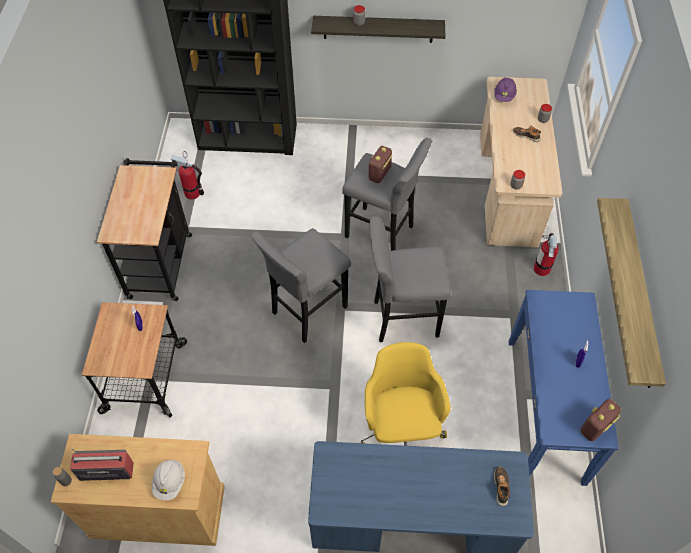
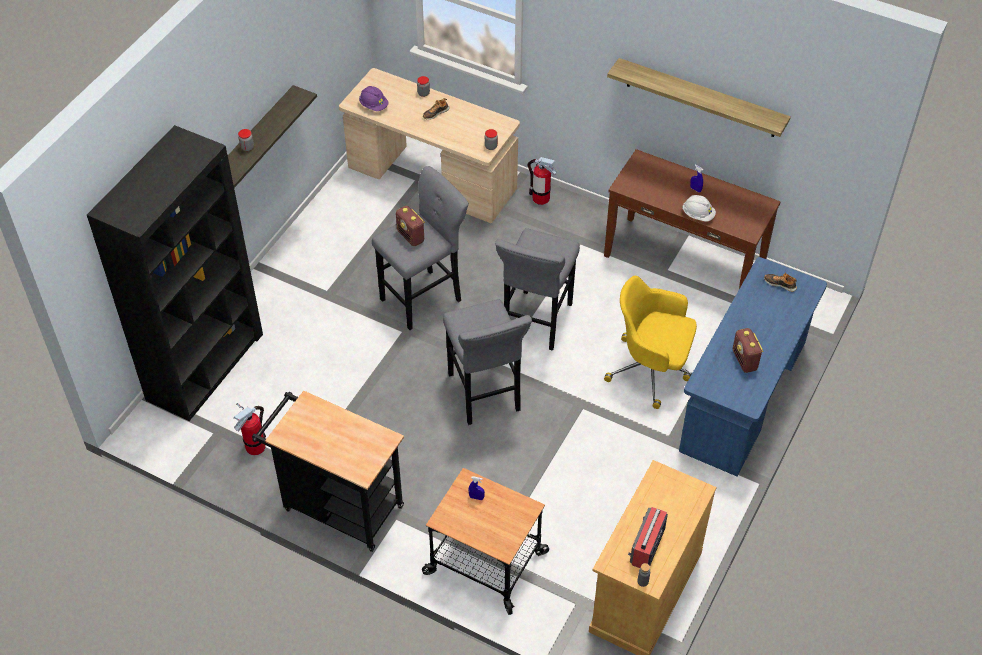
camera: 65 degrees left, 5 degrees down
(170, 482) = (681, 500): white hard hat -> white hard hat (698, 215)
(546, 409) = (684, 261): blue console table -> brown console table
(595, 427) = (757, 206): radio -> radio (745, 361)

